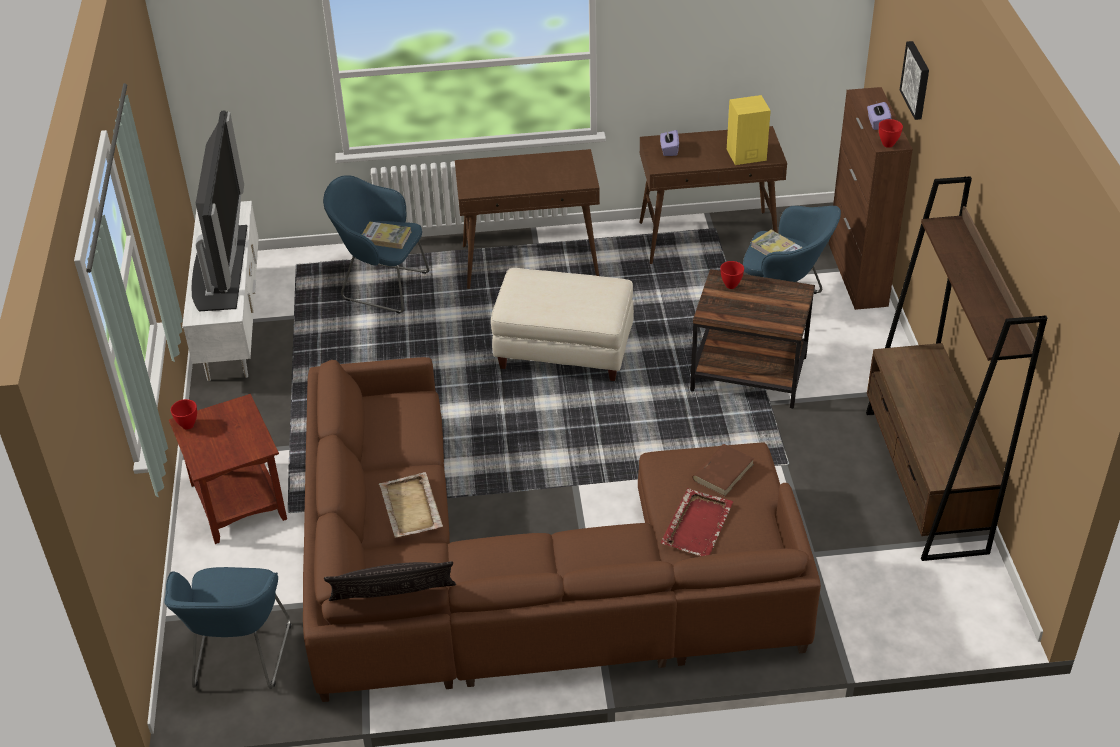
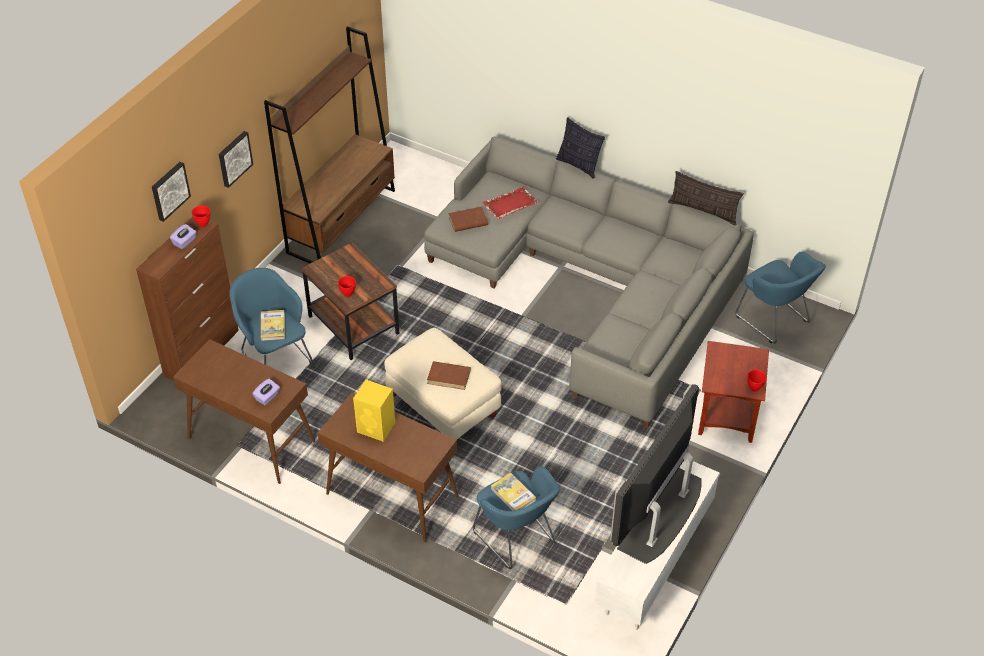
camera: 145 degrees left, 5 degrees up
(239, 660) = (775, 320): blue armchair -> blue armchair turned 105 degrees clockwise
(410, 508) = (648, 288): beige tray -> none
(523, 576) = (595, 284): brown sofa -> grey sofa
(545, 290) = (449, 377): none -> brown book
(636, 575) = (579, 165): none -> pillow
(745, 155) = (225, 361): yellow speaker -> yellow speaker (377, 427)
(949, 185) = (234, 158): none -> picture

